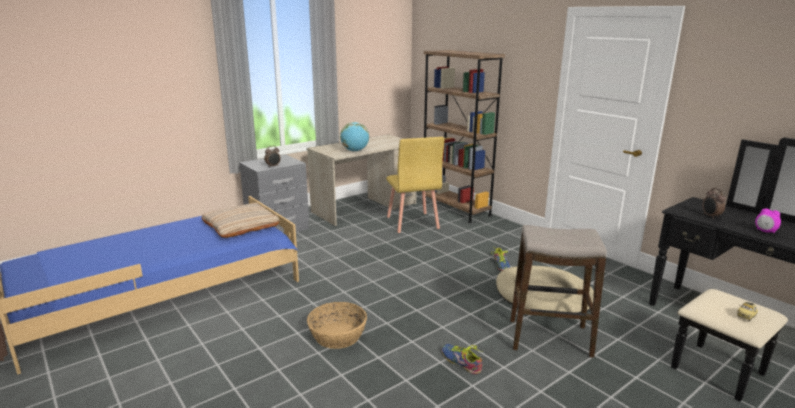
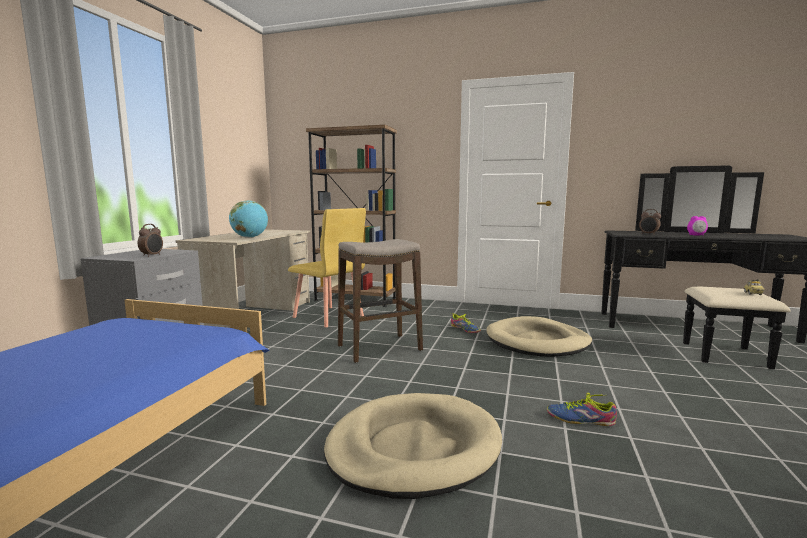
camera: 35 degrees left, 10 degrees down
(241, 225) = (153, 333): beige pillow -> none
(337, 335) = (413, 448): basket -> beige dog bed
(549, 338) = (602, 371): stool -> stool (379, 348)

